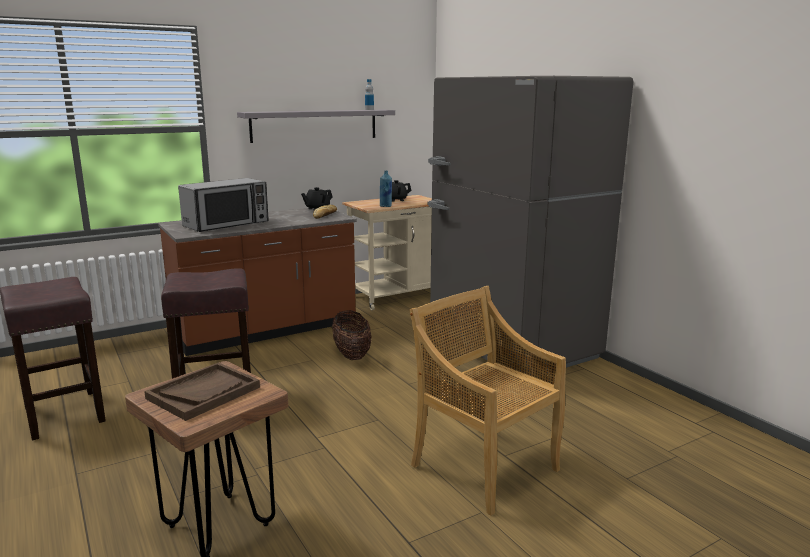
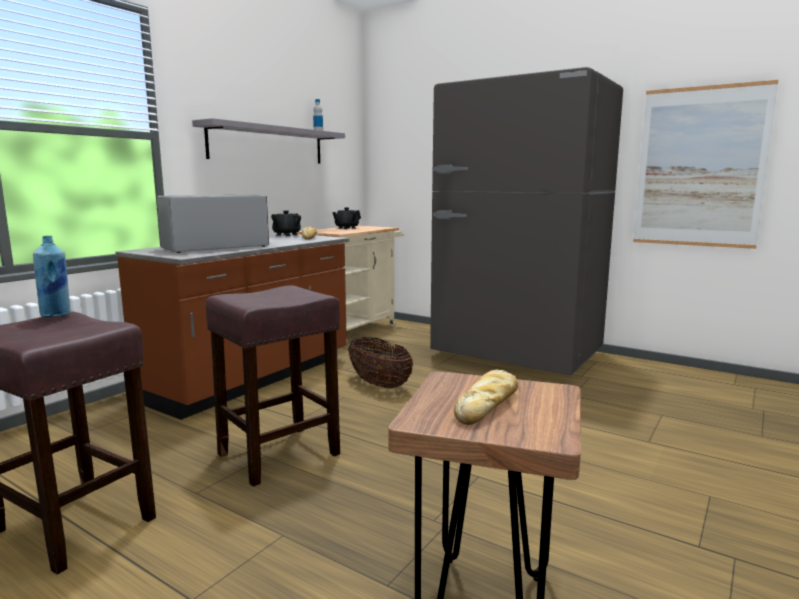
camera: 25 degrees left, 5 degrees down
(203, 393) = (487, 404): brown tray -> bread
(227, 224) = (215, 247): microwave -> microwave turned 150 degrees counterclockwise
(385, 206) = (350, 231): blue bottle -> blue bottle (56, 315)
(483, 466) = (647, 455): beige chair -> none
(698, 176) = (700, 167): none -> picture

